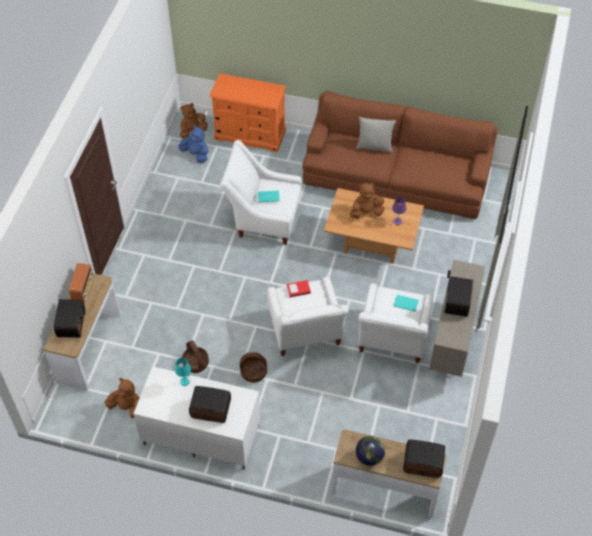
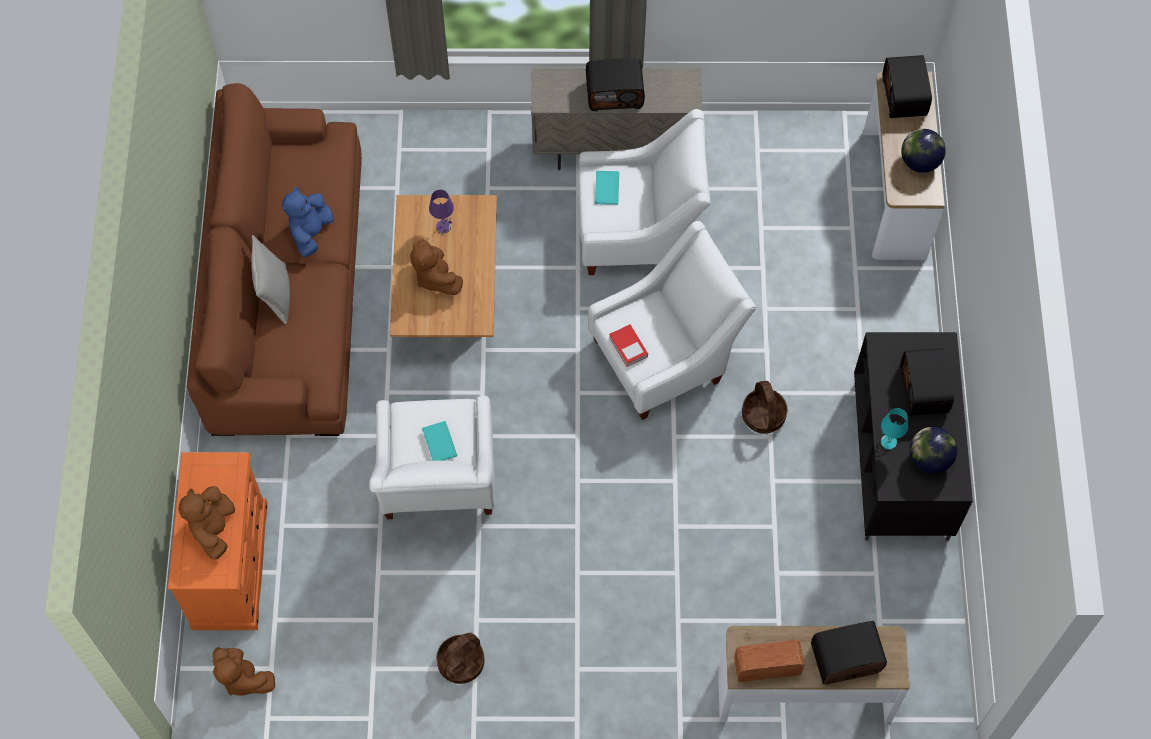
camera: 105 degrees left, 10 degrees up
(127, 407) = (893, 589): brown plush toy -> brown plush toy (213, 529)
(166, 399) = (929, 459): none -> globe
(195, 363) = (775, 509): basket -> basket (461, 663)
(196, 154) = (305, 652): blue plush toy -> blue plush toy (310, 233)
(200, 435) = (902, 462): white tv stand -> black tv stand

